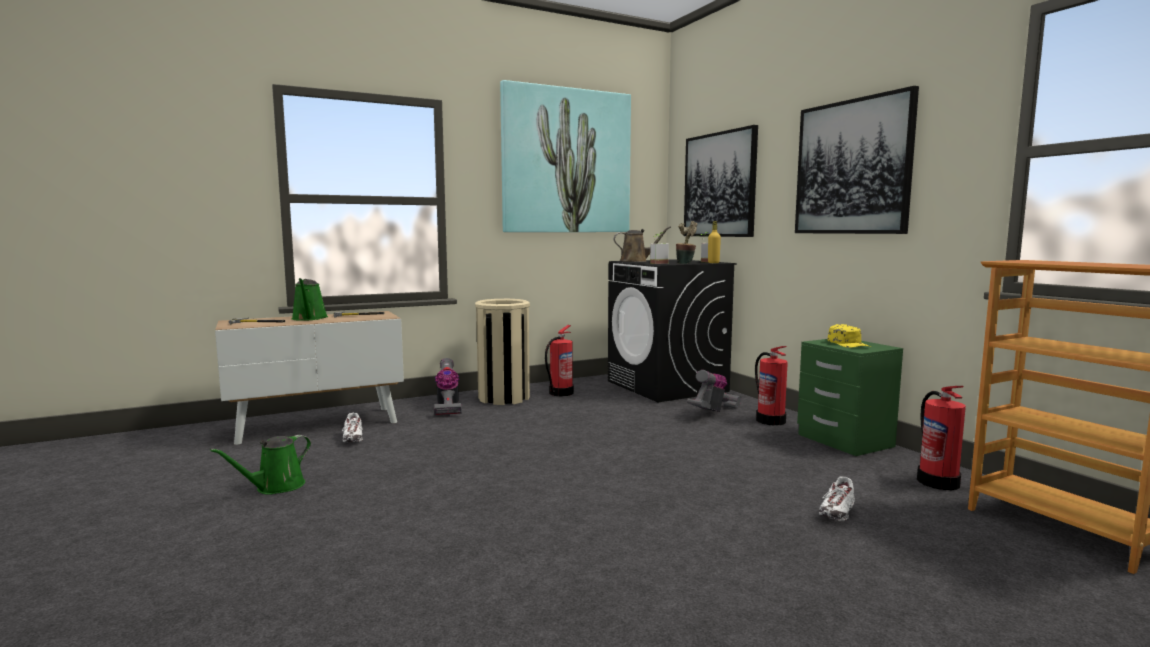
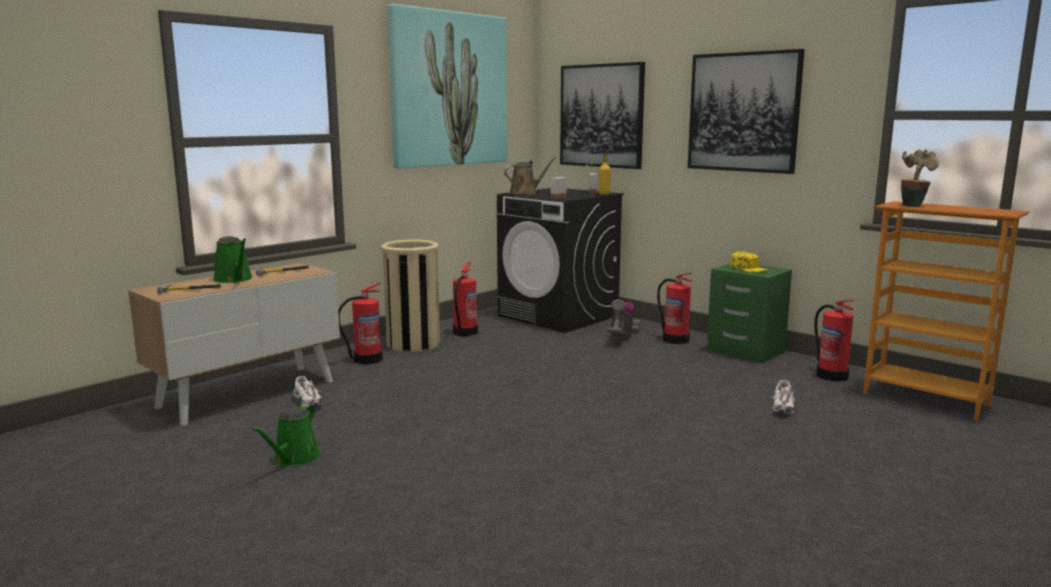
camera: 20 degrees left, 5 degrees up
(447, 407) = (366, 359): vacuum cleaner -> fire extinguisher
(686, 263) = (583, 196): potted plant -> potted plant (913, 206)

